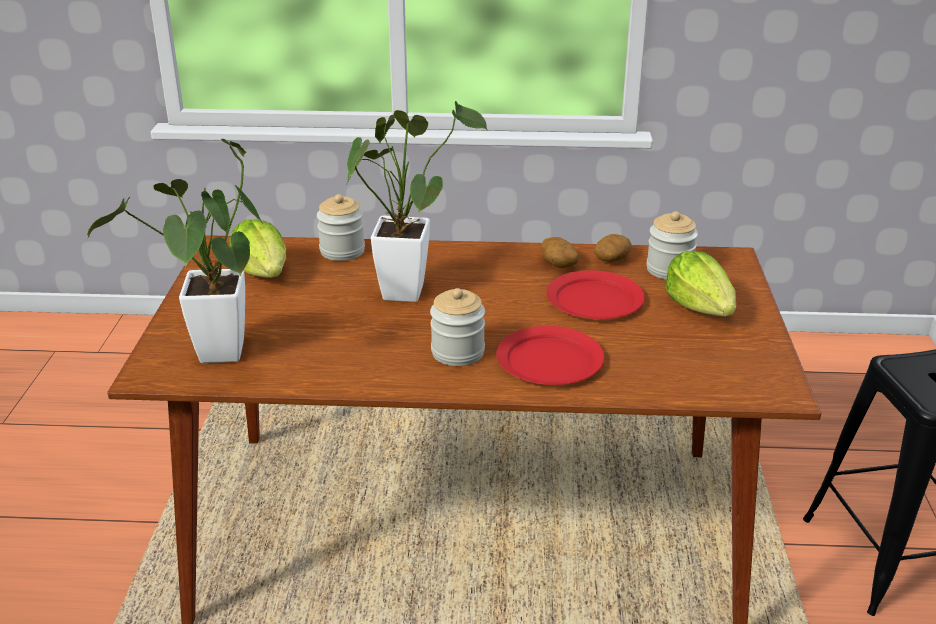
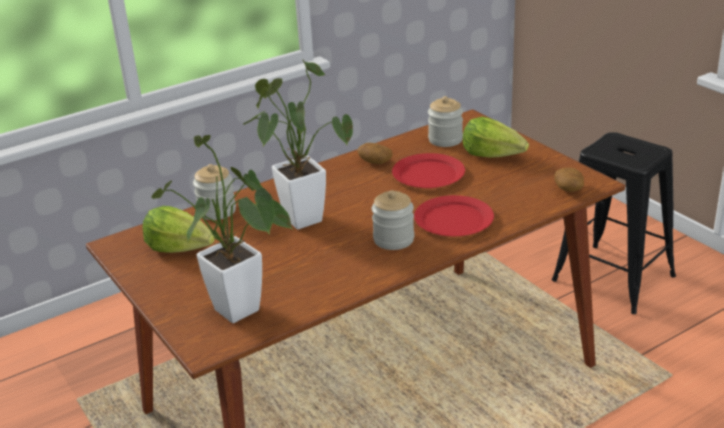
camera: 35 degrees left, 0 degrees up
(611, 259) = (403, 147): potato -> potato (569, 189)

